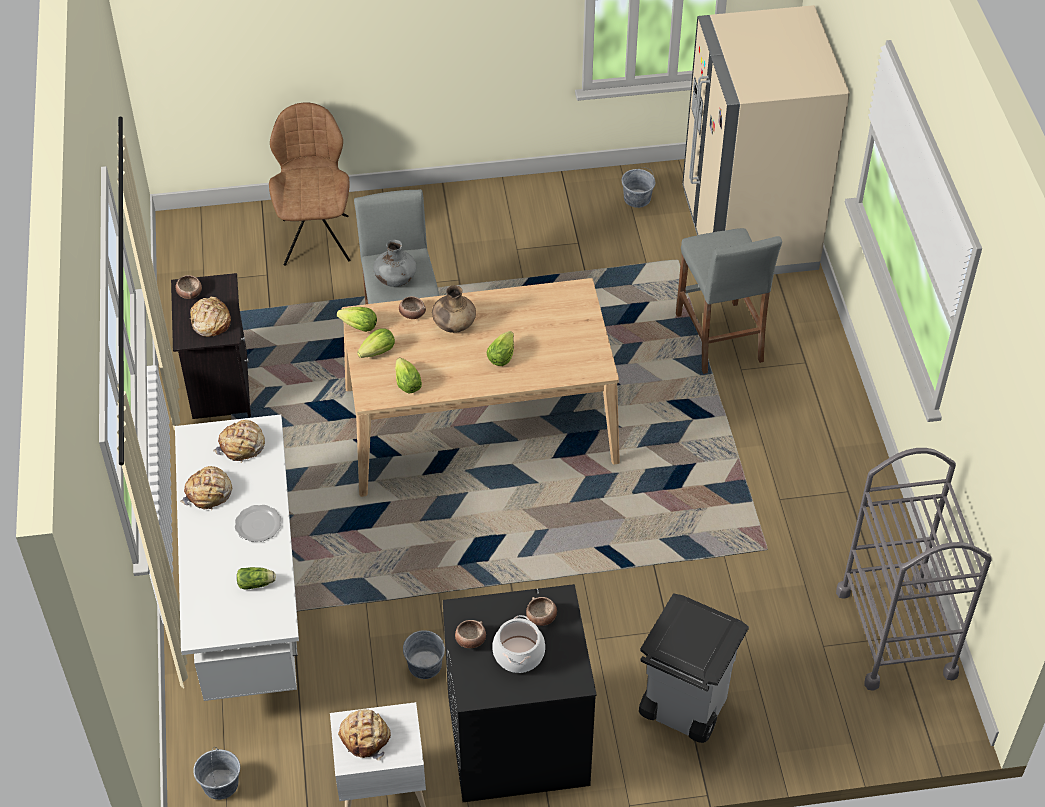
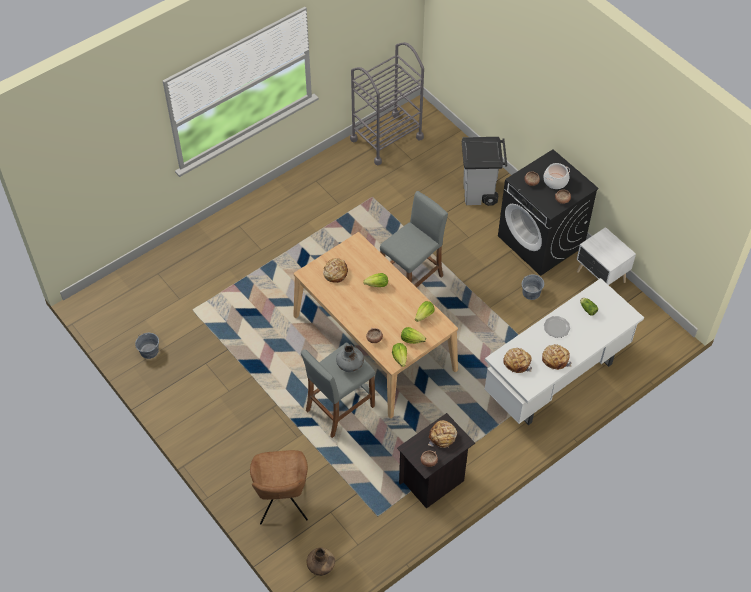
camera: 120 degrees left, 5 degrees up
(220, 784) = (649, 336): grey bucket -> none
(316, 238) = (282, 503): brown chair -> brown chair turned 60 degrees counterclockwise
(366, 737) = (610, 252): bread -> bread (335, 273)
(454, 325) = (369, 316): brown vase -> brown vase (321, 566)
(719, 338) = (243, 267): grey stool -> grey stool (412, 280)
(748, 231) = (148, 287): beige fridge -> none

